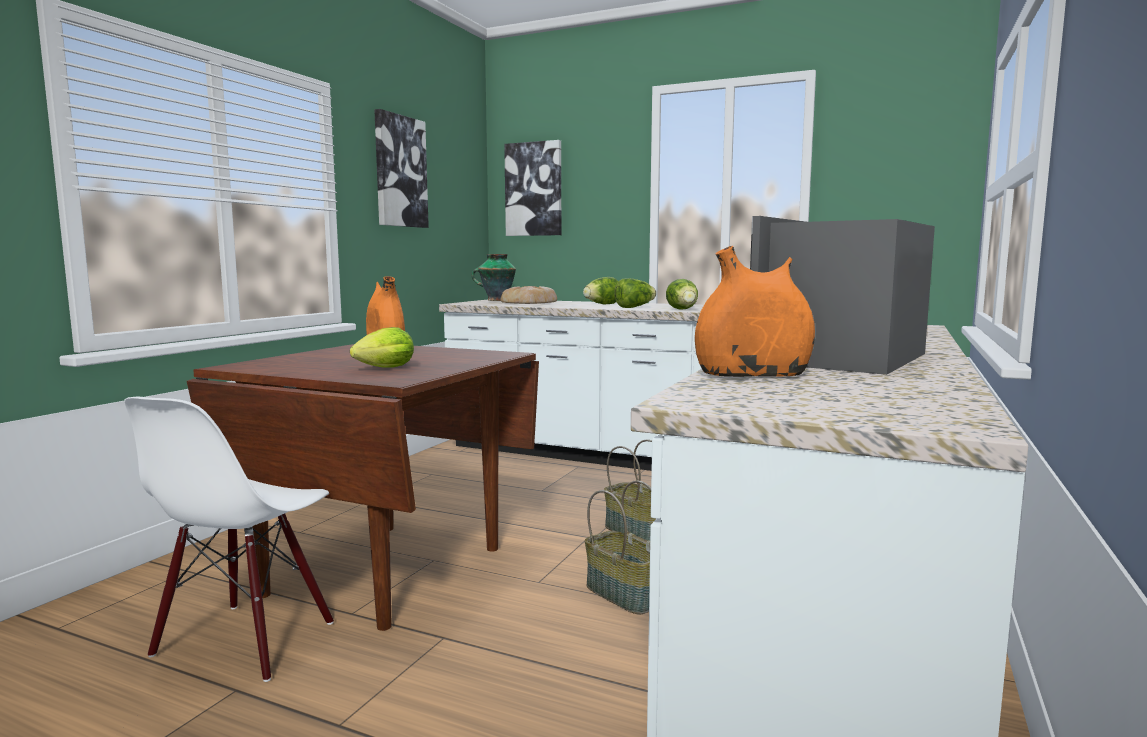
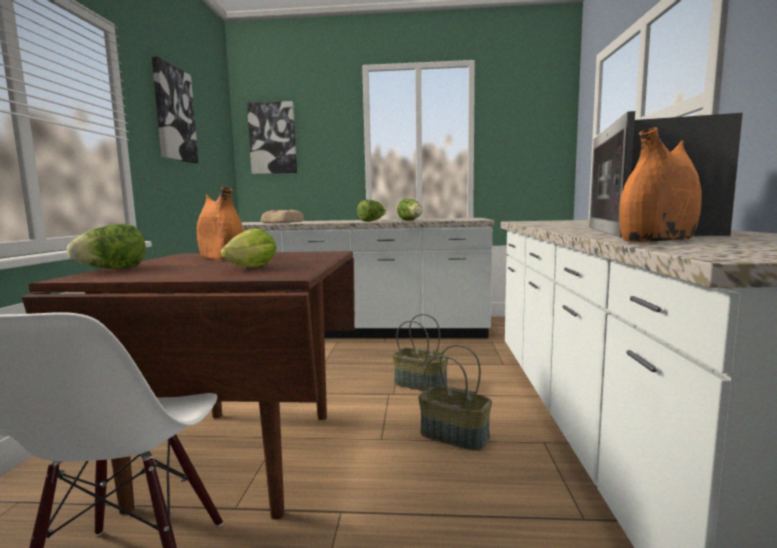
camera: 20 degrees left, 0 degrees up
(496, 300) = (252, 222): vase -> none
(602, 304) = (342, 221): lettuce -> lettuce (112, 269)

